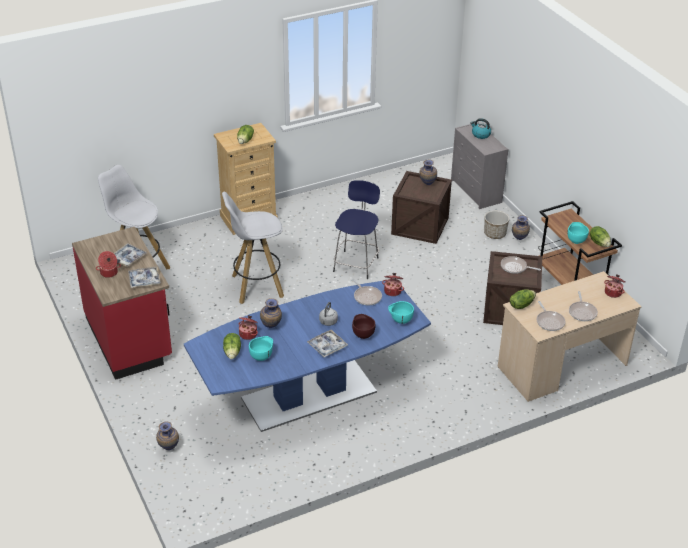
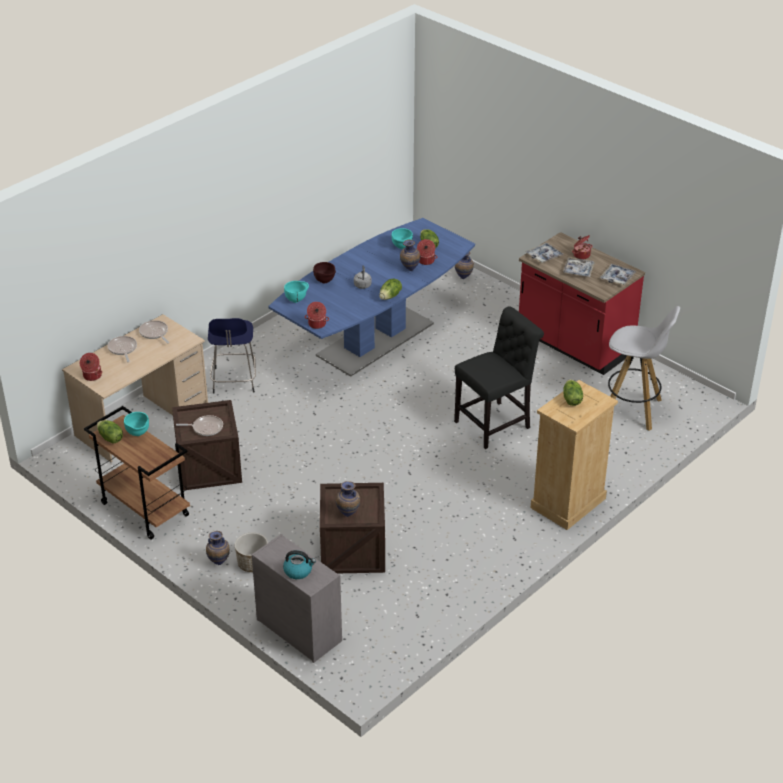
camera: 160 degrees right, 0 degrees up
(256, 286) = (495, 424): white stool -> black chair
(327, 346) = (351, 266): tray -> tray (617, 278)
(356, 263) = (404, 478): blue stool -> blue stool (234, 381)
(366, 297) = (339, 313): frying pan -> none
(521, 305) = (185, 342): lettuce -> lettuce (390, 296)

